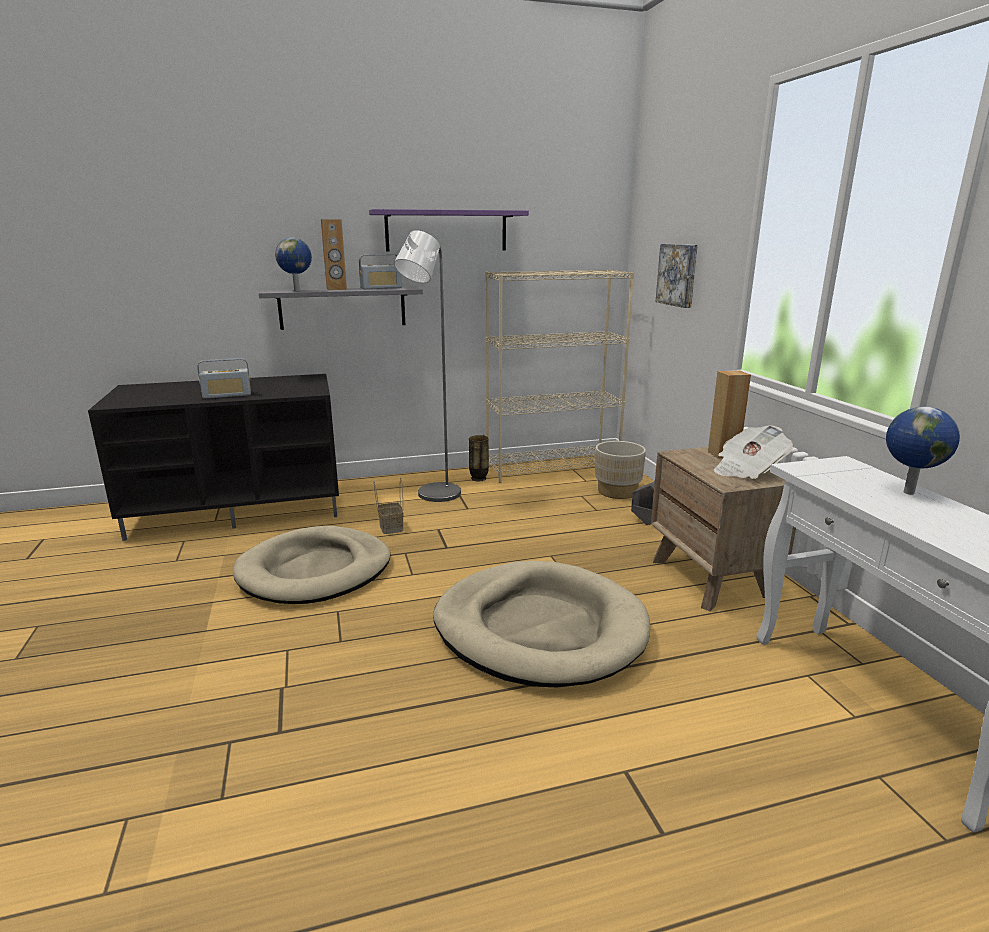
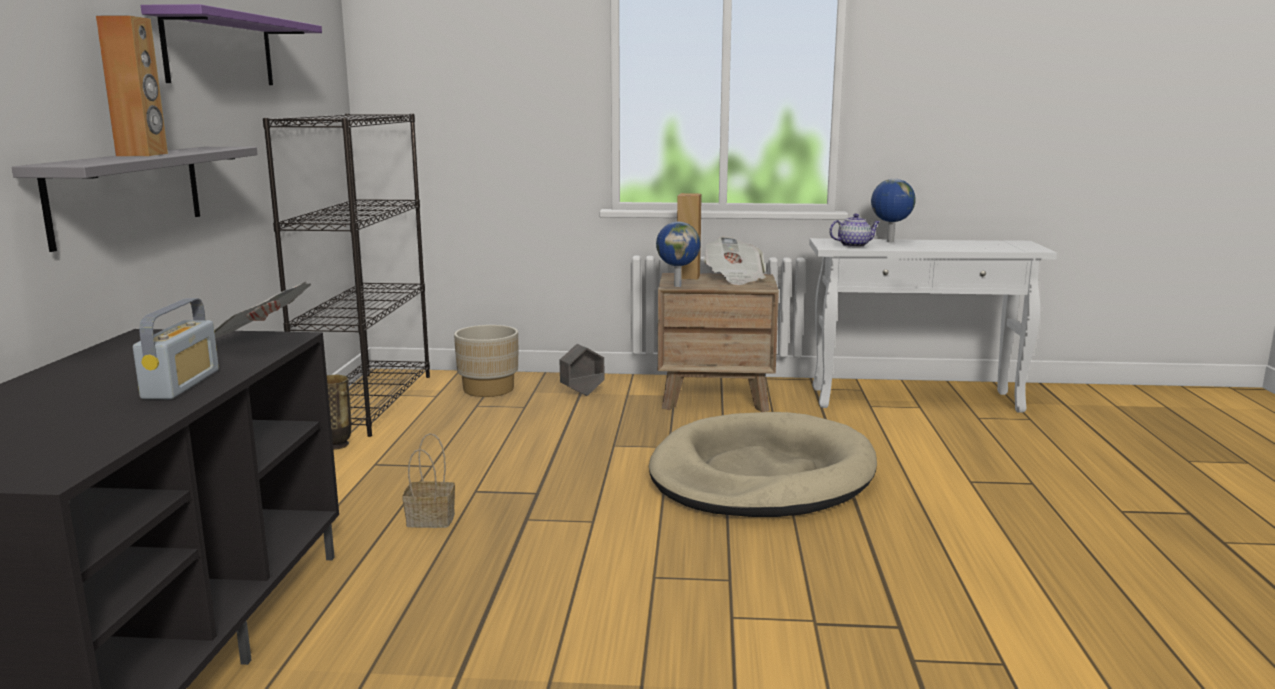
camera: 70 degrees left, 5 degrees down
(297, 290) = (108, 160): globe -> globe (677, 286)
(306, 390) = (259, 341): none -> newspaper
(315, 571) = (520, 586): beige dog bed -> none
(381, 288) = (190, 149): radio -> none
(434, 496) = (356, 480): grey floor lamp -> none
(553, 468) = (368, 402): beige bookcase -> black bookcase
(678, 275) = (484, 113): picture -> none
(833, 477) = (854, 245): none -> teapot

